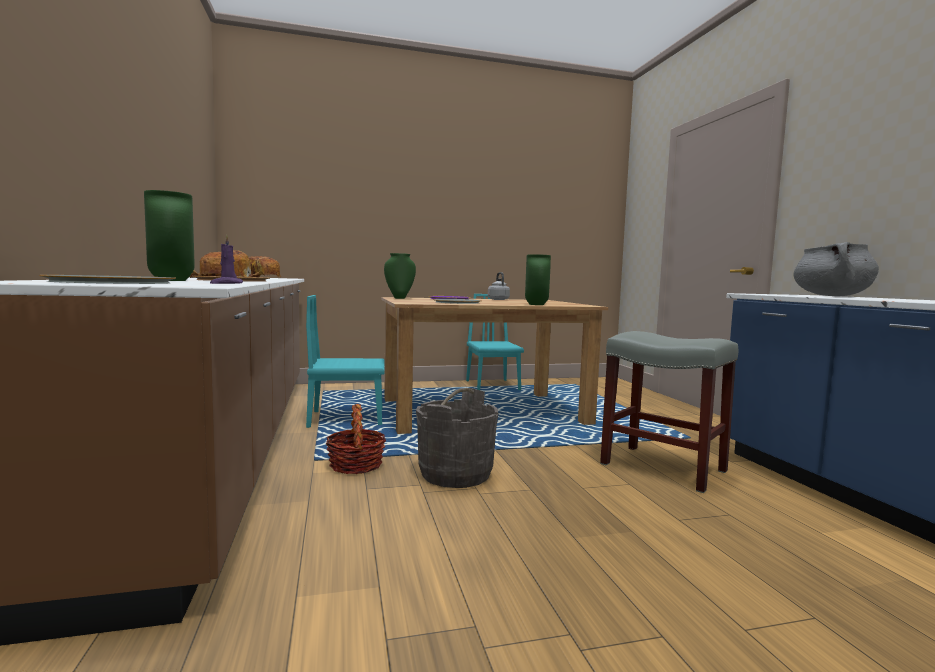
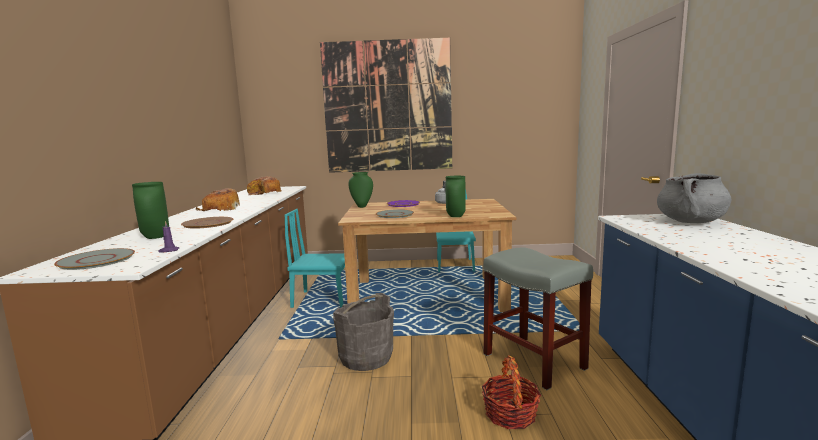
camera: 15 degrees right, 5 degrees up
(356, 465) = (303, 345): basket -> basket (510, 414)
(415, 187) = (388, 107): none -> picture

